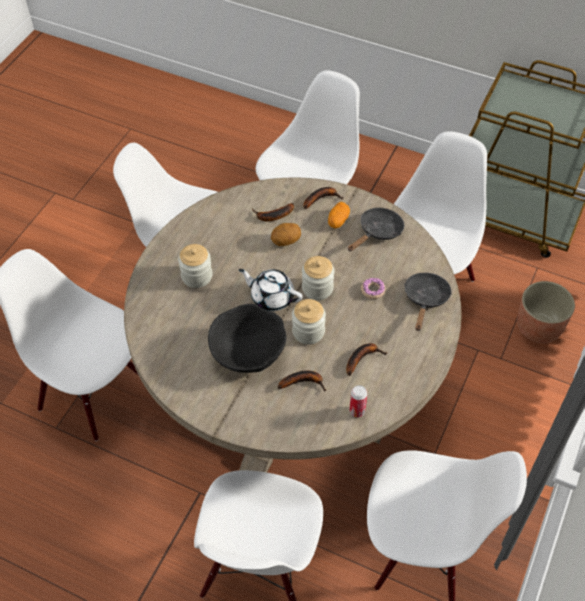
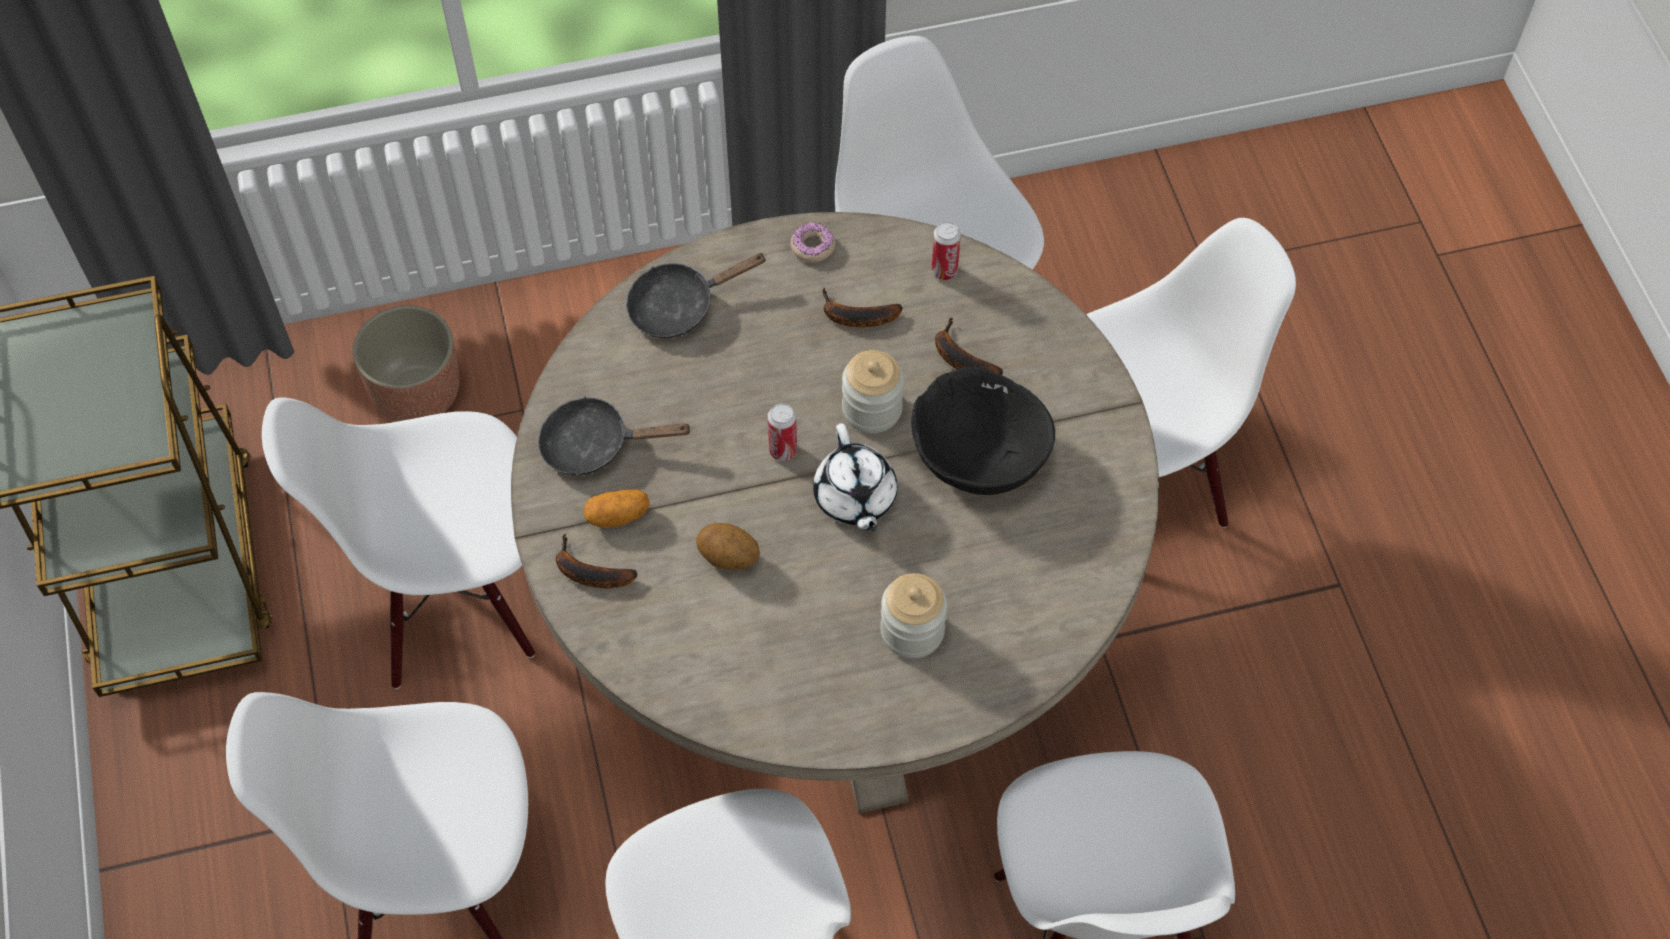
camera: 130 degrees left, 5 degrees up
(272, 216) = (690, 617): banana -> none
(317, 288) = (783, 450): jar -> can
(373, 290) = (722, 378): donut -> donut (813, 246)

